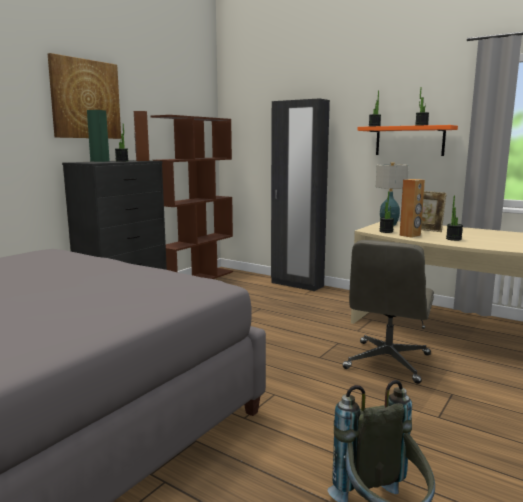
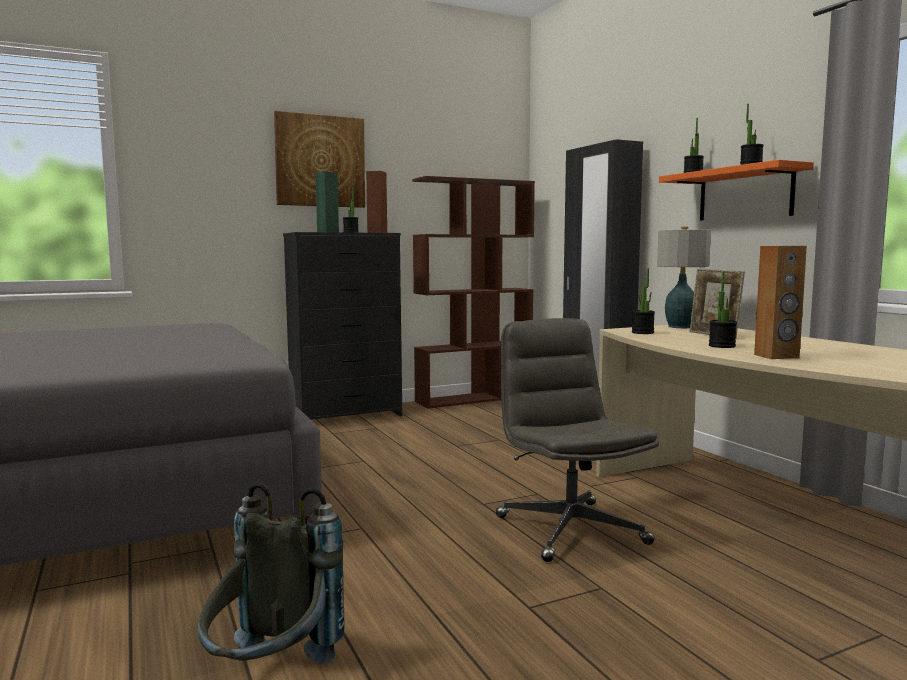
camera: 30 degrees right, 5 degrees down
(387, 362) = (569, 529): grey office chair -> grey office chair turned 105 degrees clockwise
(410, 235) = (664, 338): brown speaker -> brown speaker (776, 356)

